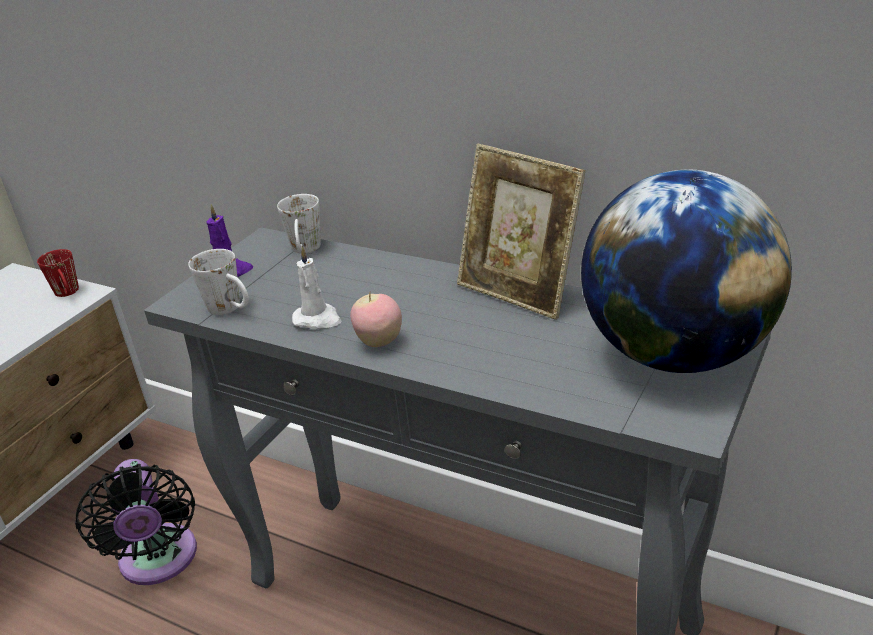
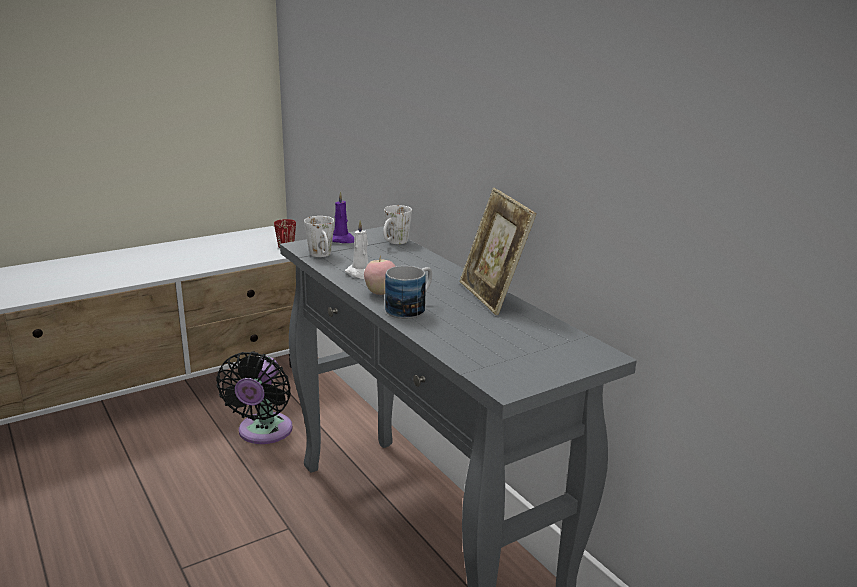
camera: 25 degrees right, 10 degrees down
(445, 351) = (411, 308): none -> mug
(677, 354) = (547, 353): globe -> none

